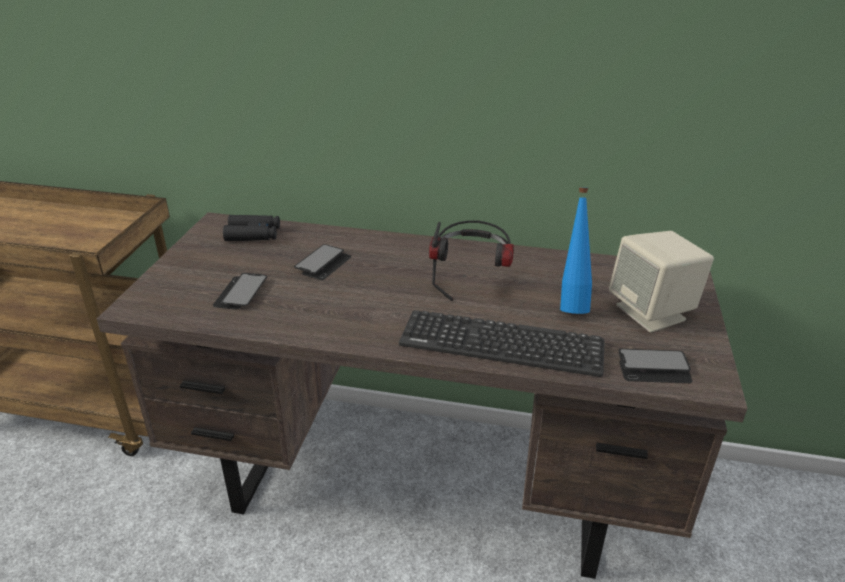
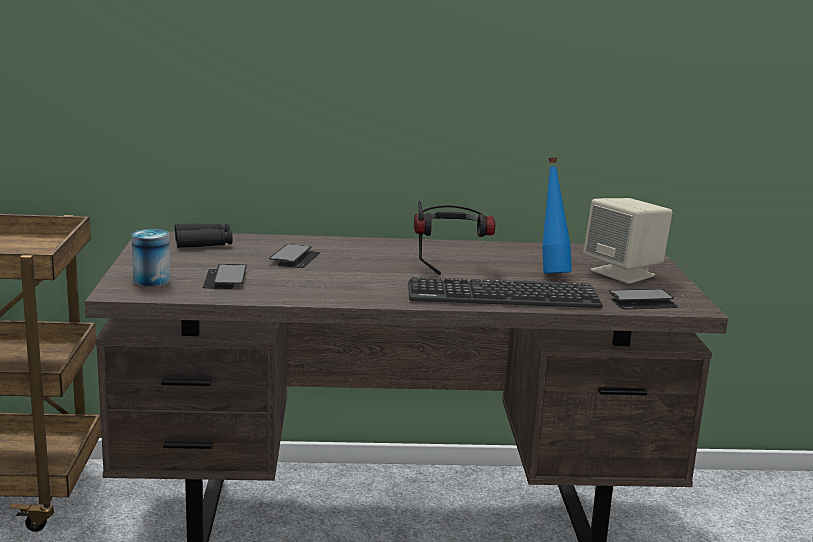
camera: 15 degrees left, 15 degrees down
(173, 290) = (151, 280): none -> can

